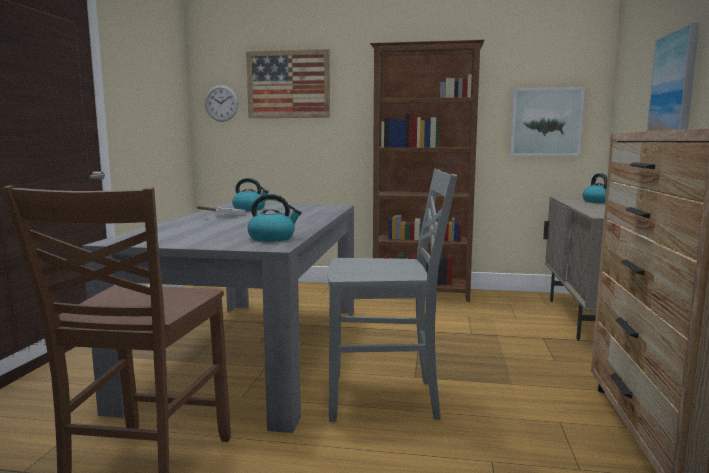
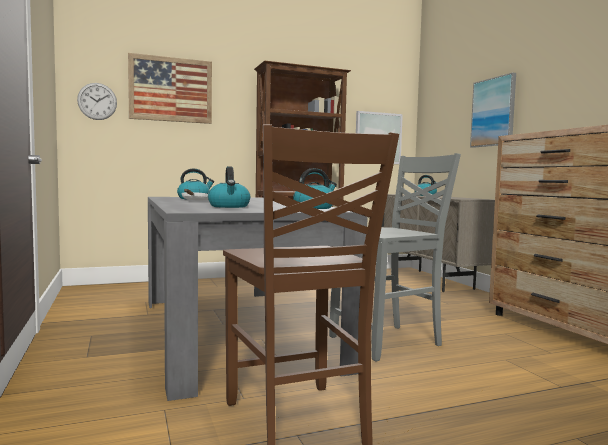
camera: 30 degrees left, 5 degrees down
(198, 231) = (229, 206): none -> kettle

